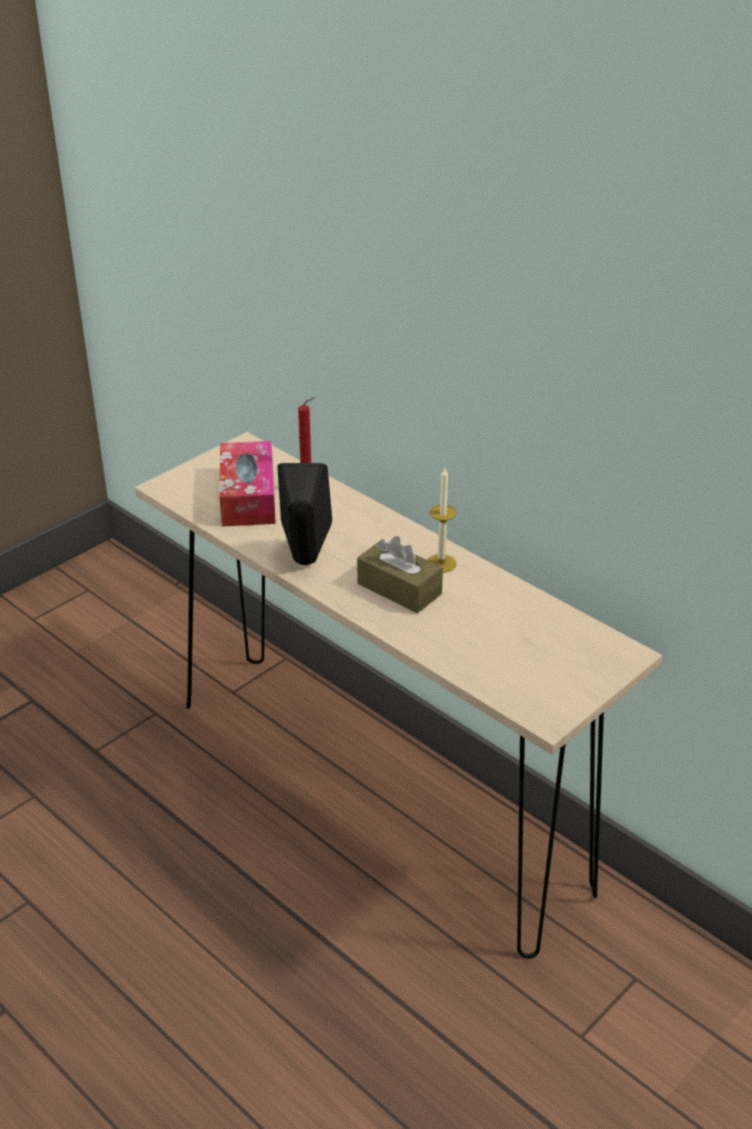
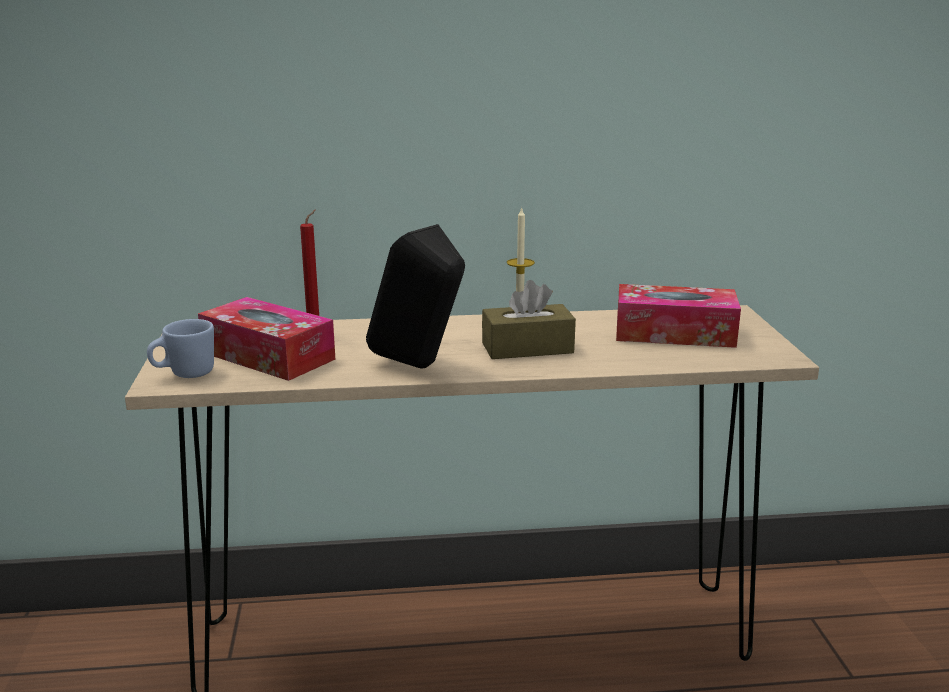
camera: 50 degrees left, 15 degrees down
(185, 486) = (184, 374): none -> blue mug
(527, 643) = (674, 333): none -> tissue box

